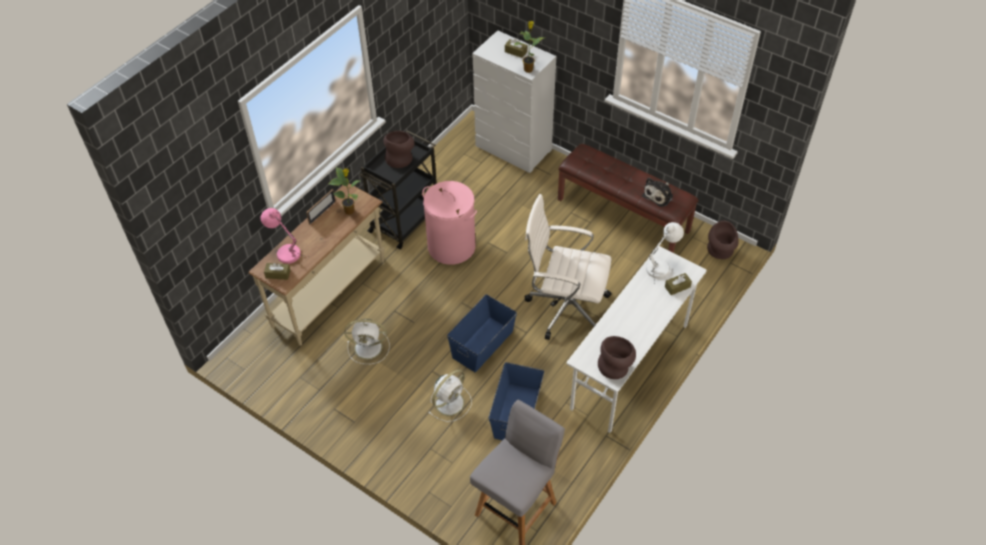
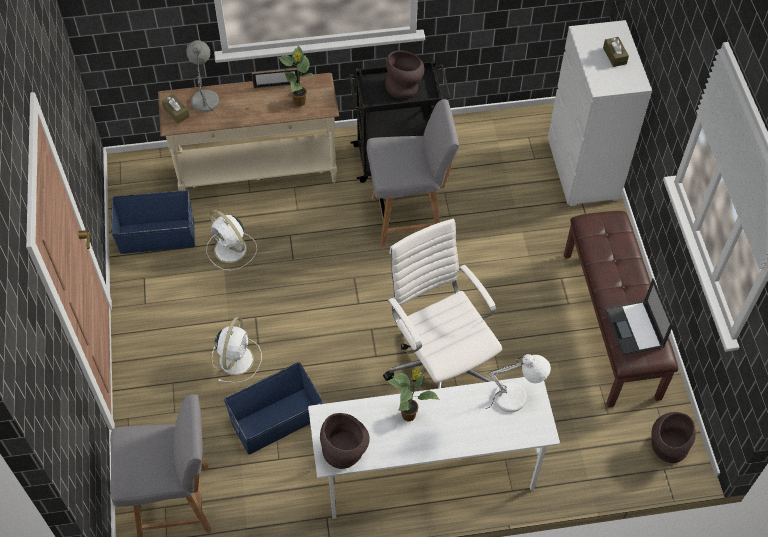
camera: 45 degrees right, 5 degrees up
(286, 252) = (205, 99): pink table lamp -> grey table lamp
(450, 402) = (236, 358): white fan -> white fan turned 75 degrees counterclockwise
(452, 246) = (408, 218): pink laundry basket -> grey chair
(482, 344) = (325, 331): blue storage box -> blue storage box (156, 235)
(528, 69) = (604, 83): potted plant -> potted plant (409, 414)
(659, 195) = (634, 329): plush toy -> laptop
(677, 287) = (505, 432): brown tissue box -> none

